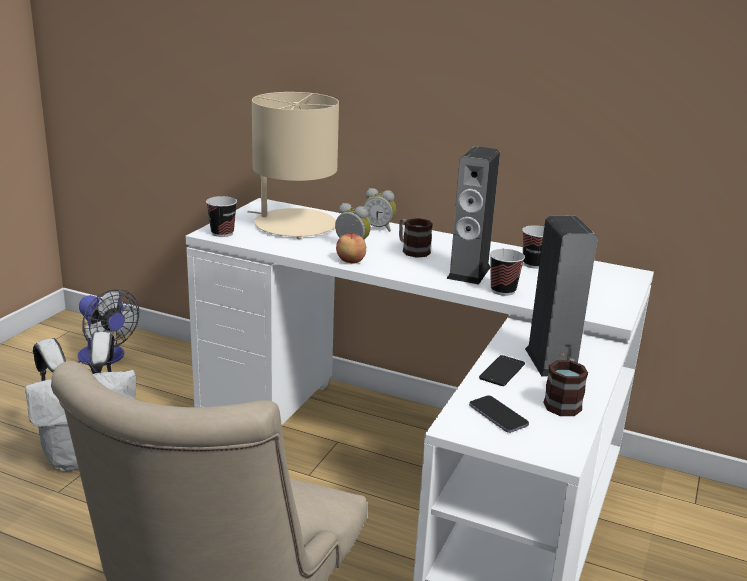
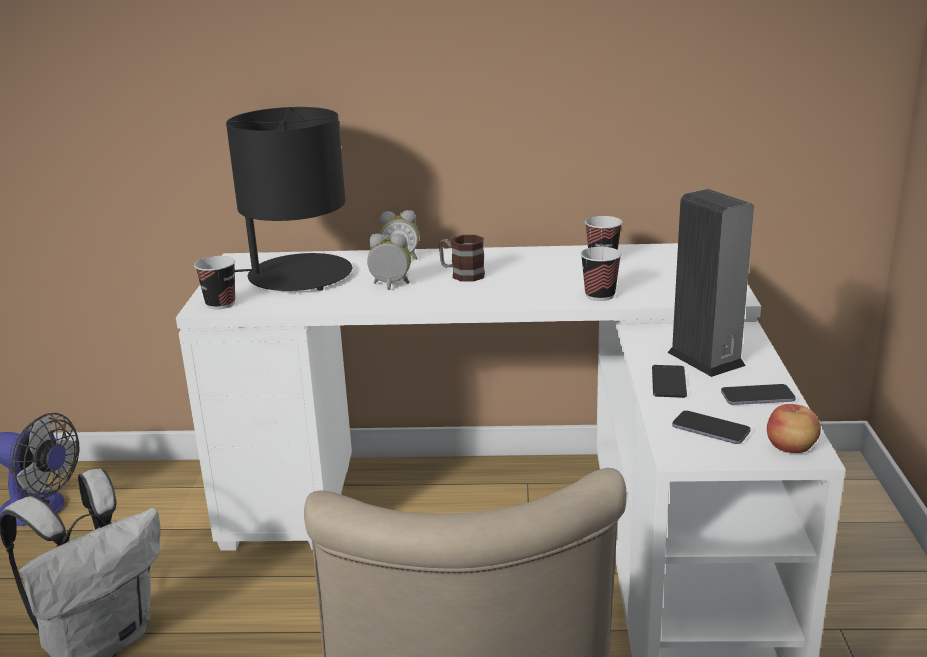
camera: 20 degrees left, 0 degrees up
(294, 225) = (298, 275): beige table lamp -> black table lamp
(350, 261) = (406, 301): apple -> apple (791, 448)
(468, 272) = (546, 285): speaker -> none
(563, 402) = (757, 397): mug -> phone

